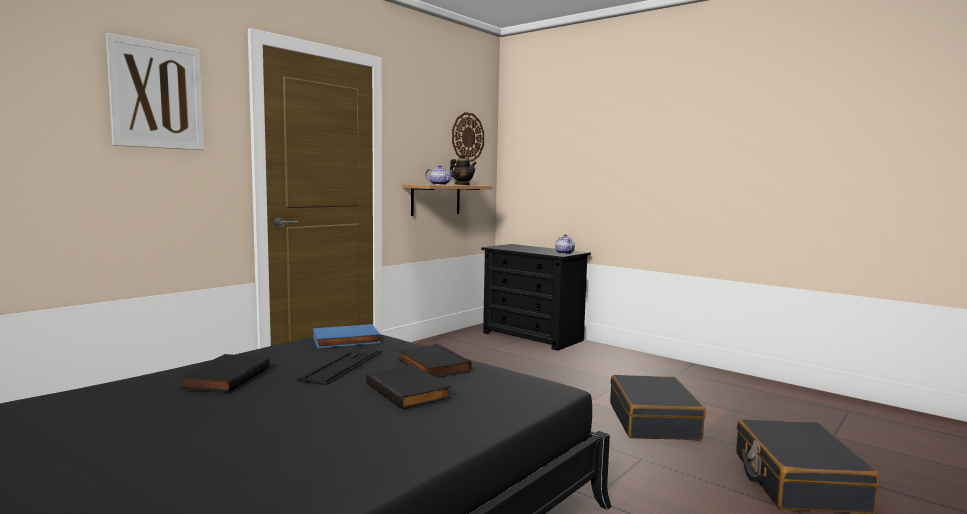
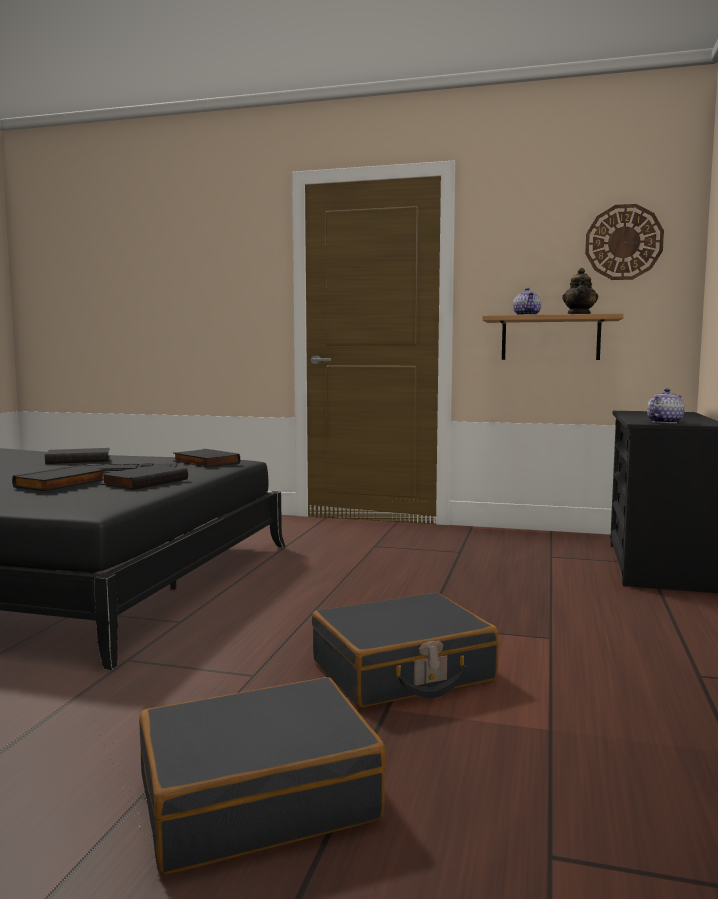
camera: 65 degrees right, 0 degrees up
(157, 95) = (215, 250): picture -> none
(346, 341) = (204, 462): blue book -> black book

